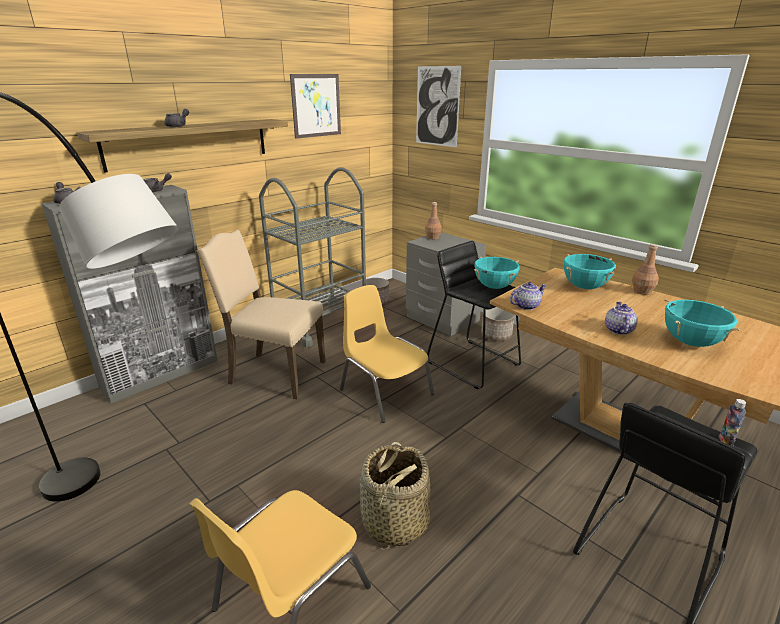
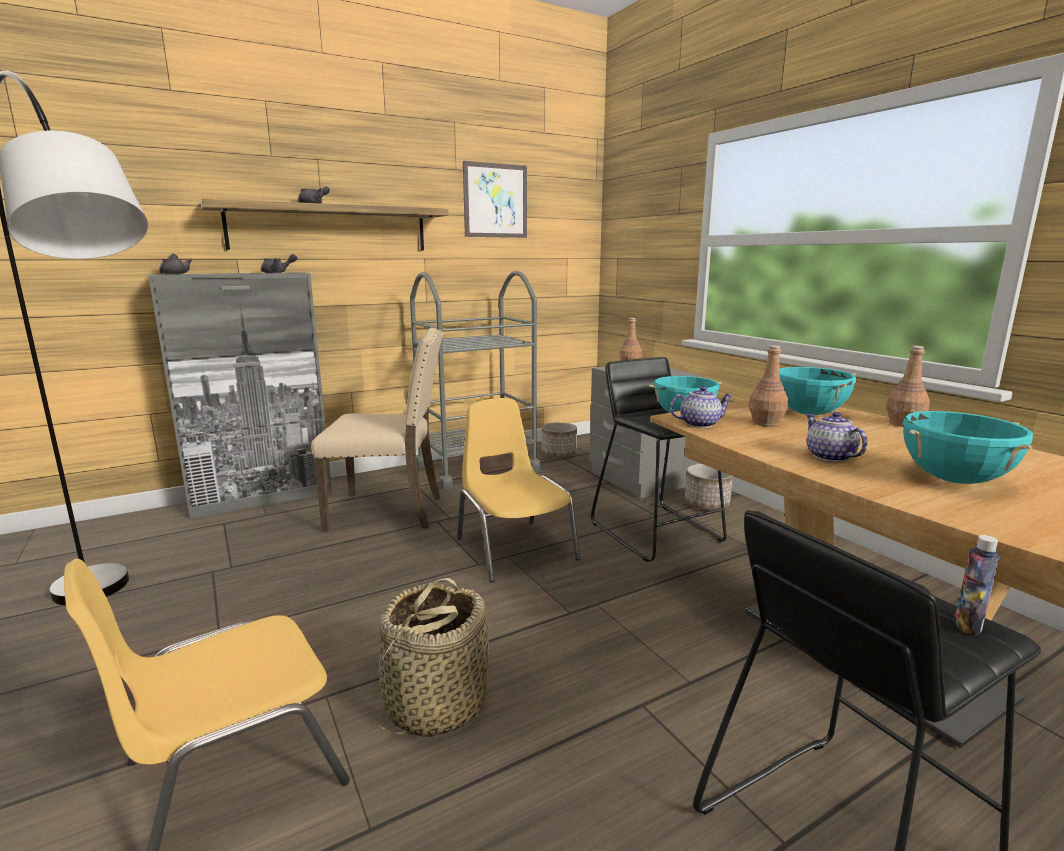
camera: 15 degrees right, 10 degrees down
(275, 373) = (389, 512): beige chair -> beige chair turned 150 degrees clockwise
(437, 106) = (649, 203): picture -> none
(565, 300) = (766, 423): none -> brown bottle
(617, 330) = (828, 457): teapot -> teapot turned 45 degrees counterclockwise

